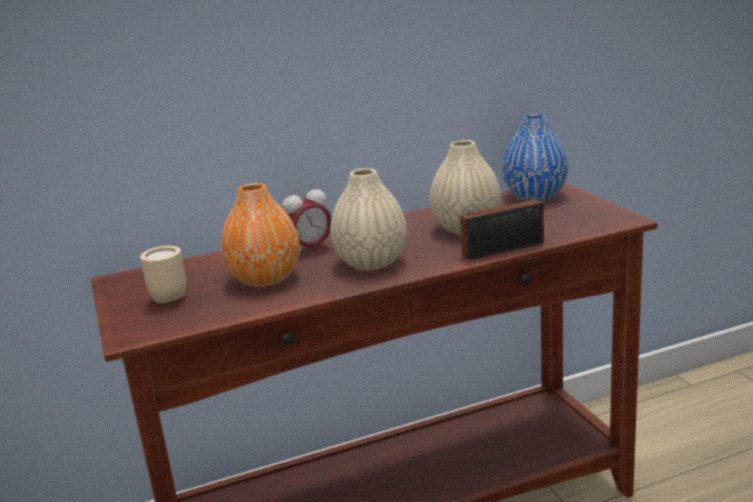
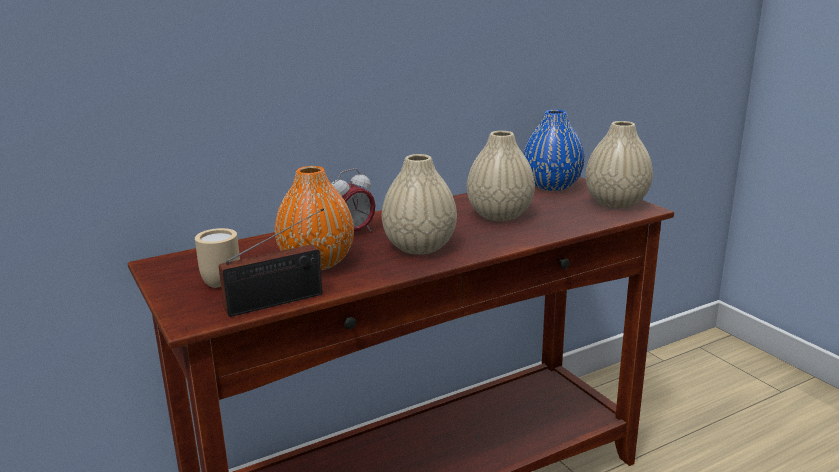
camera: 10 degrees left, 0 degrees up
(508, 249) = (548, 234): radio -> radio (280, 301)
(597, 213) = (616, 202): none -> beige vase

